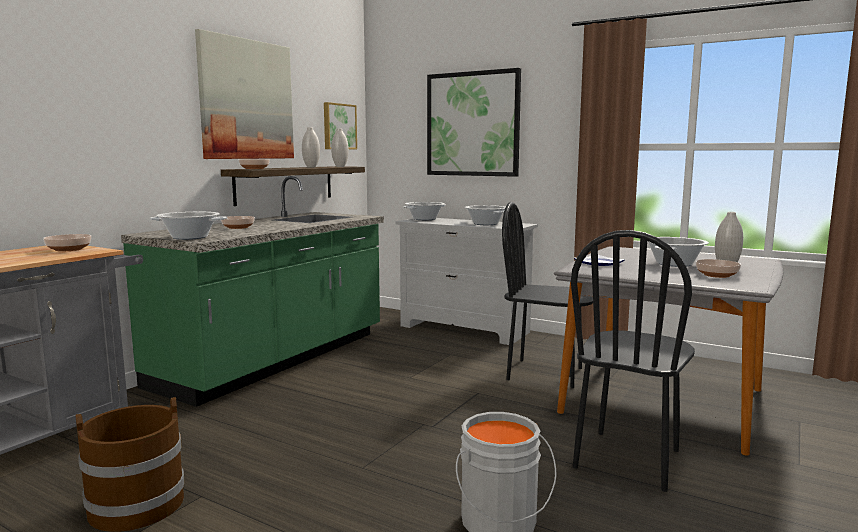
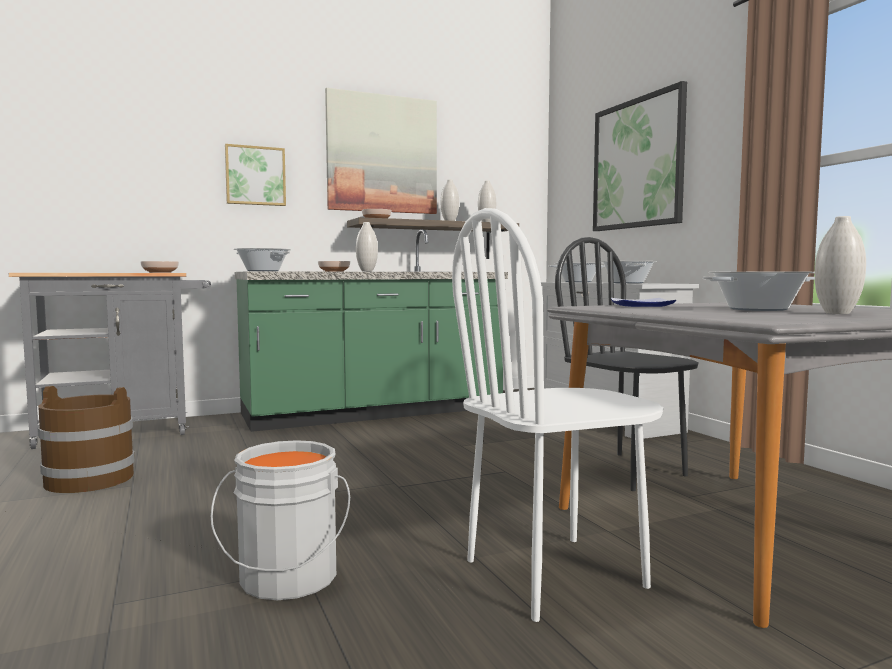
camera: 35 degrees right, 5 degrees down
(284, 228) = (367, 271): none -> white vase
(338, 126) = (505, 183): picture -> picture (255, 176)
(628, 459) = (555, 574): black chair -> white chair
(716, 275) = (772, 315): bowl -> none

